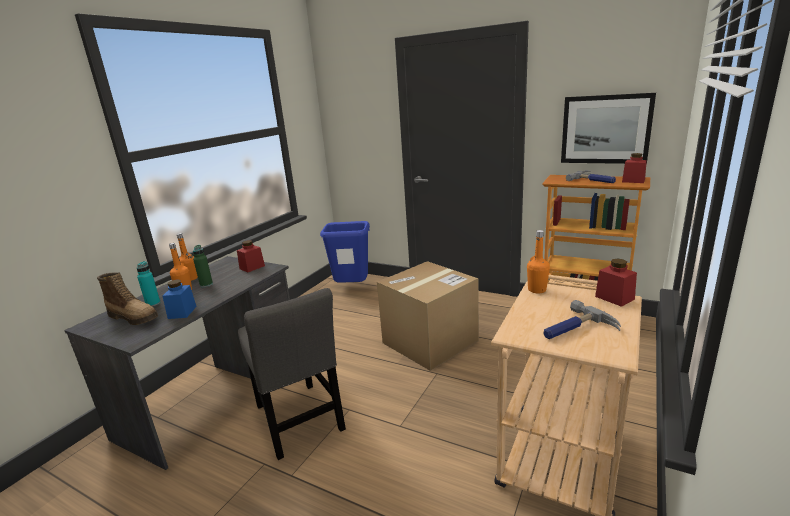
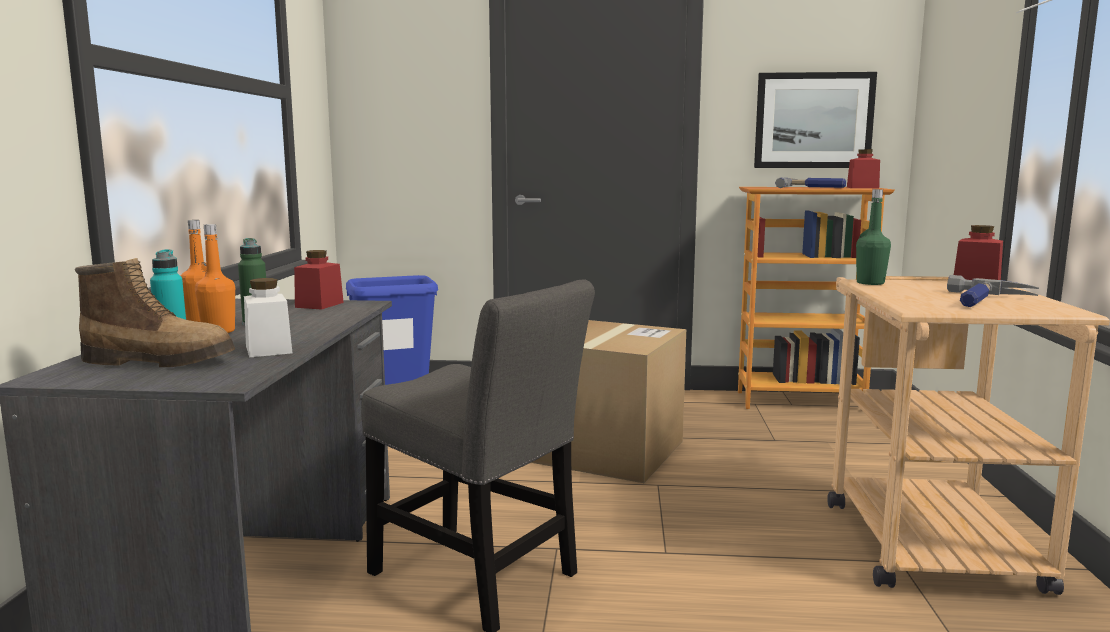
camera: 25 degrees left, 10 degrees down
(182, 312) = (268, 349): blue jar -> white jar
(537, 290) = (870, 283): orange bottle -> green bottle

